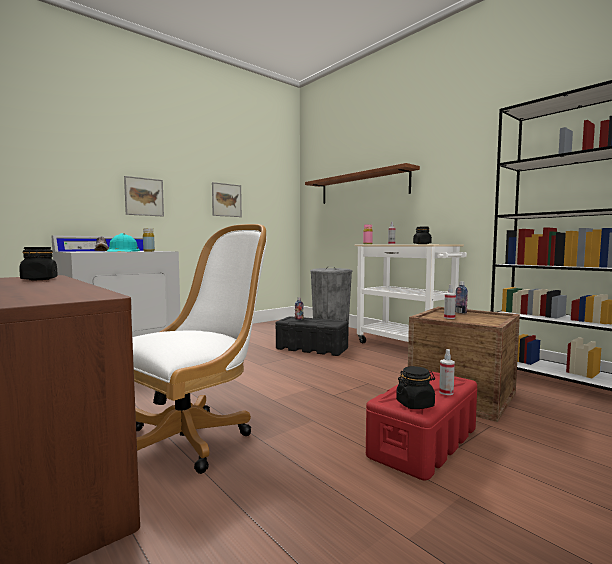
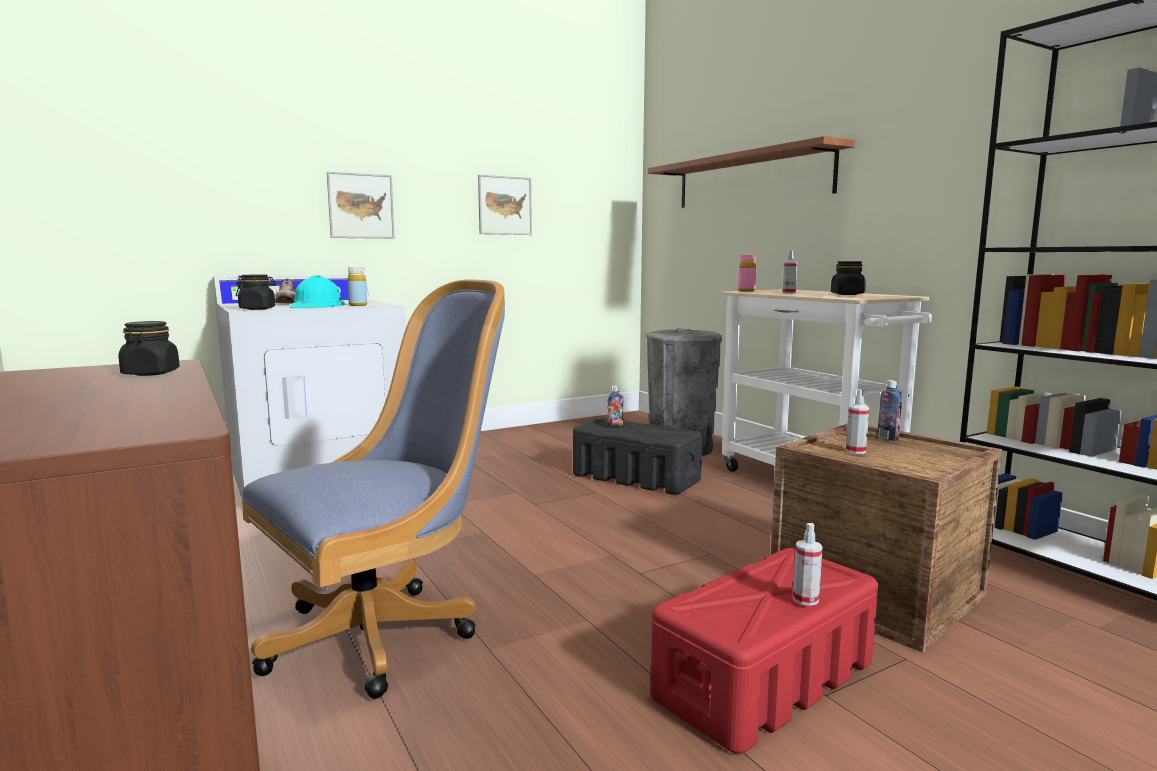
camera: 10 degrees right, 5 degrees up
(194, 437) = (386, 632): white office chair -> blue office chair
(415, 404) = (735, 619): black jar -> black jar (257, 309)

